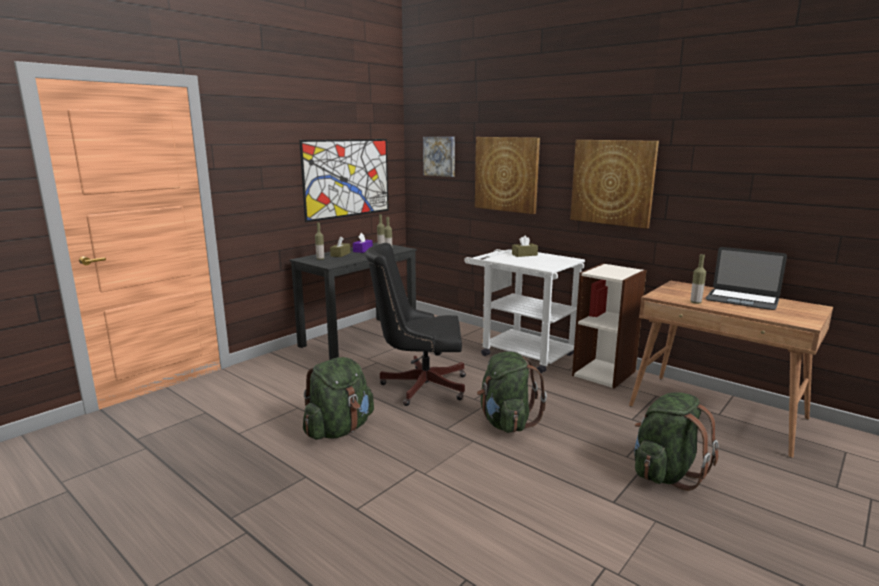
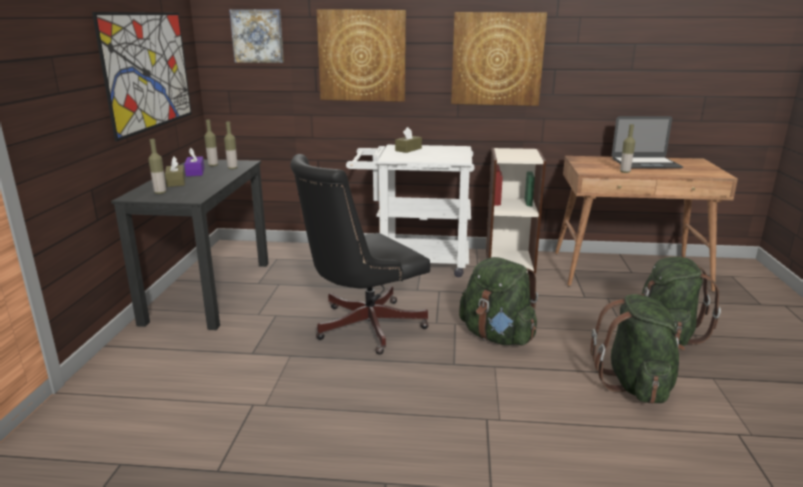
camera: 35 degrees left, 5 degrees up
(339, 429) = (344, 410): green backpack -> green backpack (635, 384)

